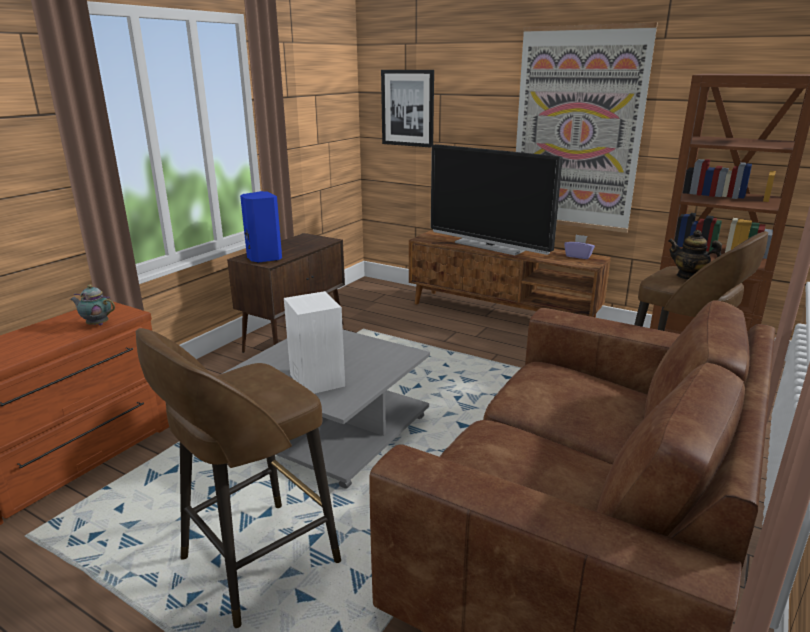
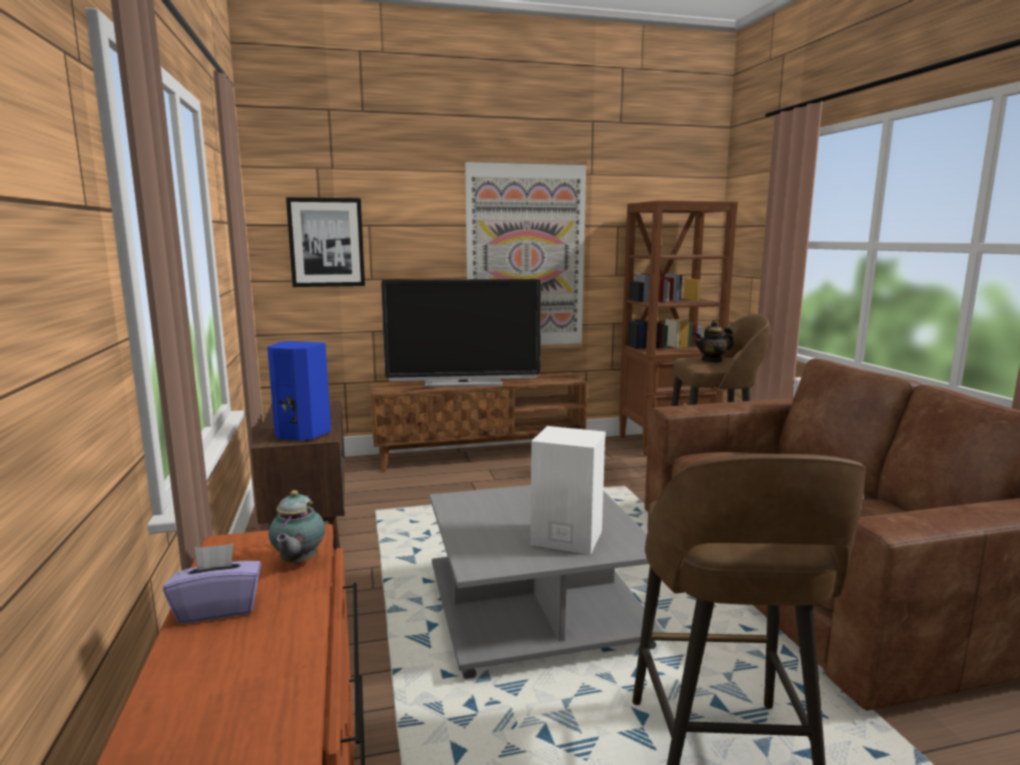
camera: 45 degrees left, 10 degrees down
(97, 324) = (298, 563): teapot -> teapot turned 60 degrees counterclockwise
(578, 256) = (549, 376): purple tissue box -> purple tissue box (218, 608)

